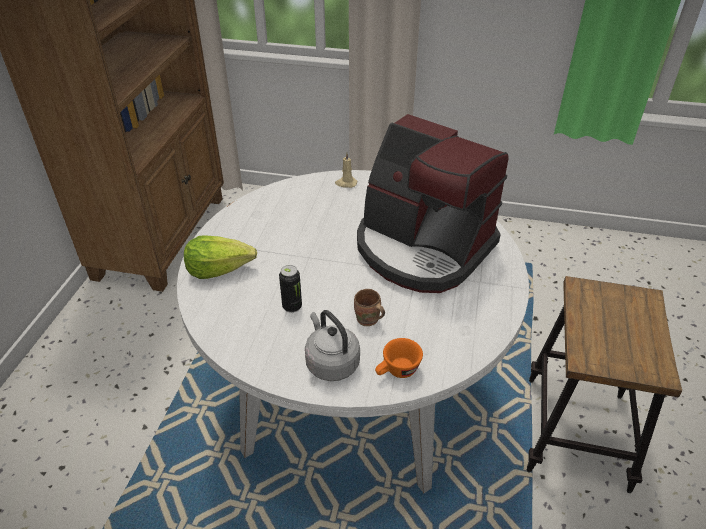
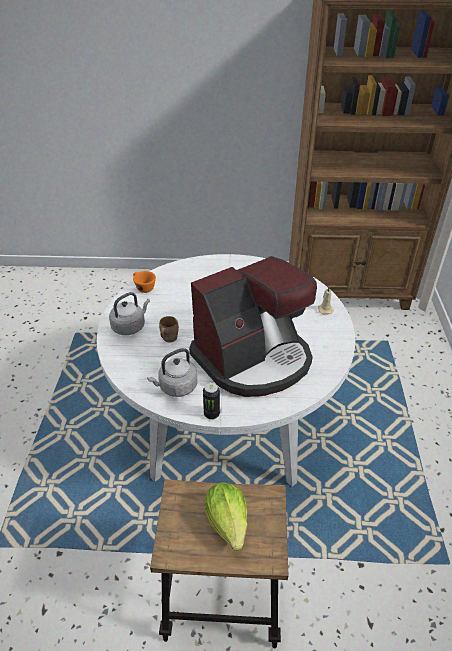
camera: 80 degrees right, 0 degrees up
(219, 269) = (205, 269): lettuce -> lettuce (228, 522)
(292, 307) = (176, 304): can -> can (211, 414)
(397, 371) = (124, 356): orange cup -> orange cup (143, 287)
(422, 248) = (254, 359): coffee machine -> coffee machine turned 150 degrees counterclockwise
(465, 320) = (176, 387): none -> grey kettle

